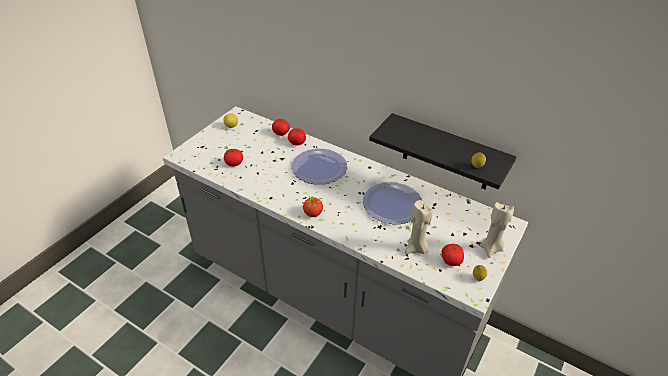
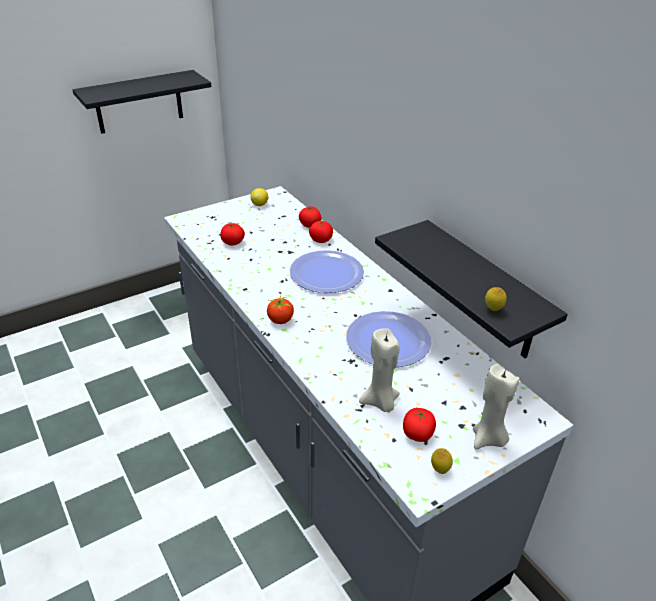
camera: 25 degrees right, 5 degrees down
(84, 62) = (139, 102): none -> black shelf

